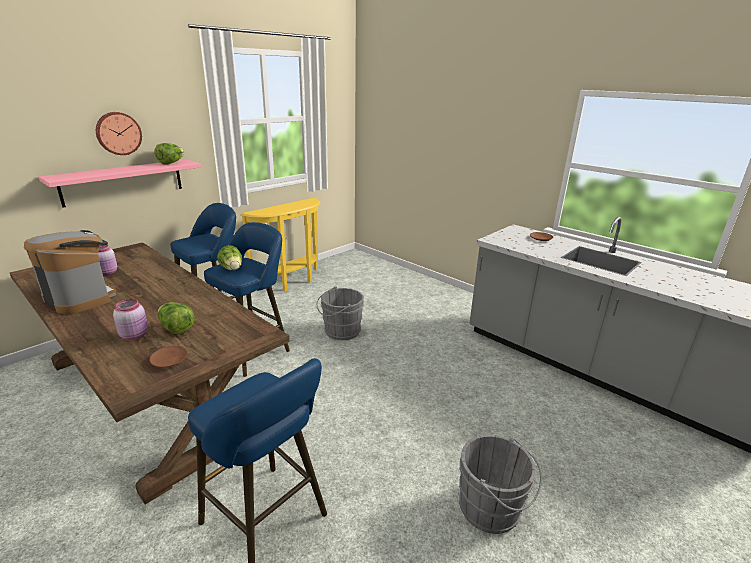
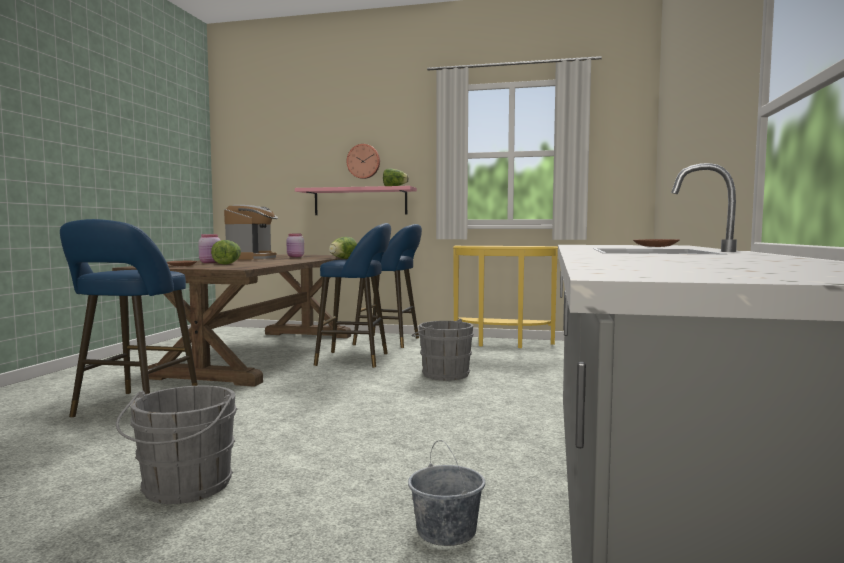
camera: 60 degrees right, 20 degrees down
(582, 421) = (446, 531): none -> grey bucket

